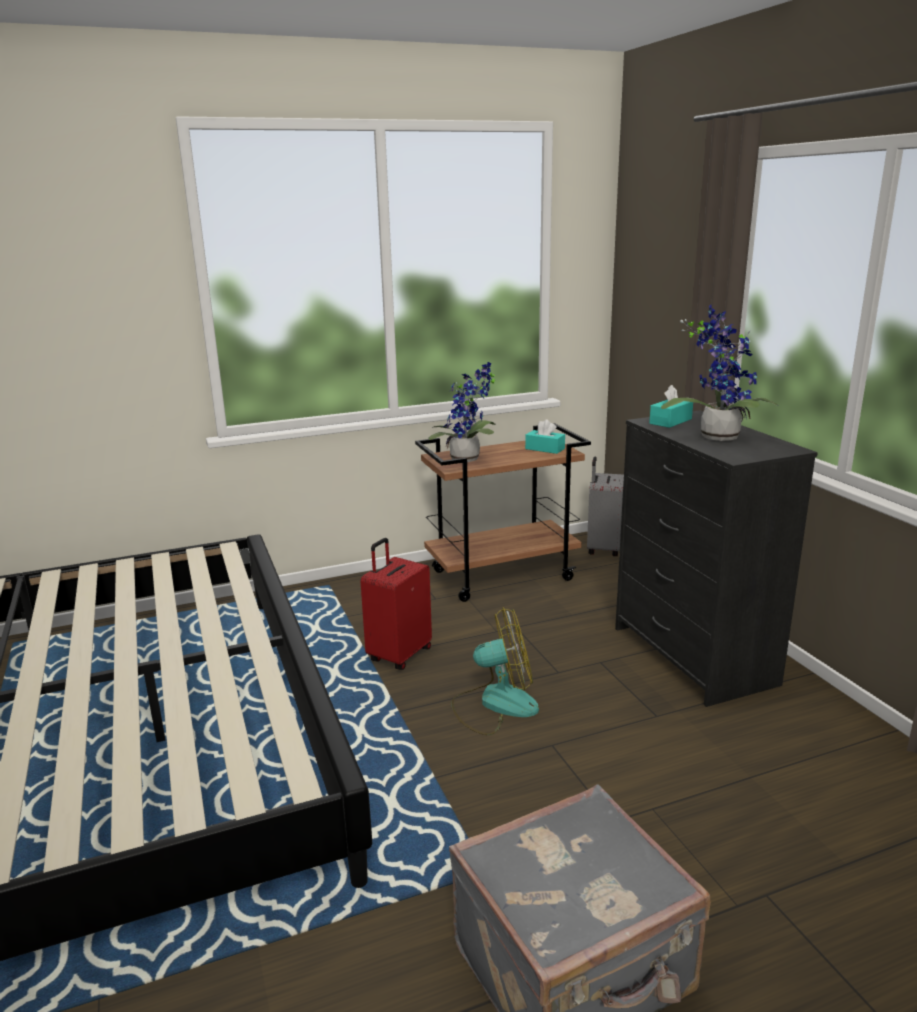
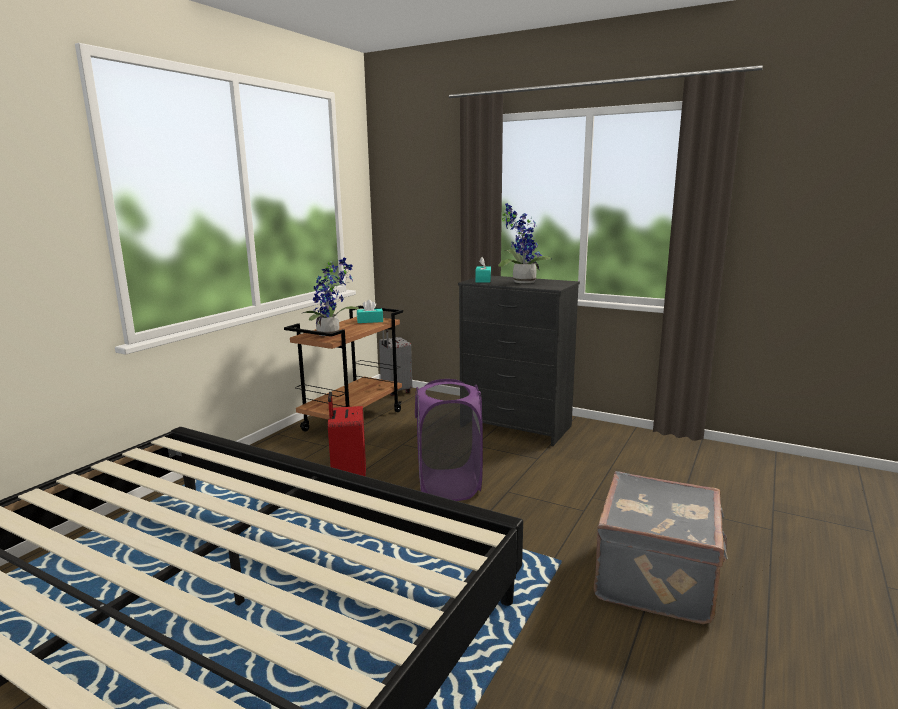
camera: 40 degrees left, 5 degrees down
(495, 704) = (448, 485): fan -> purple laundry basket

